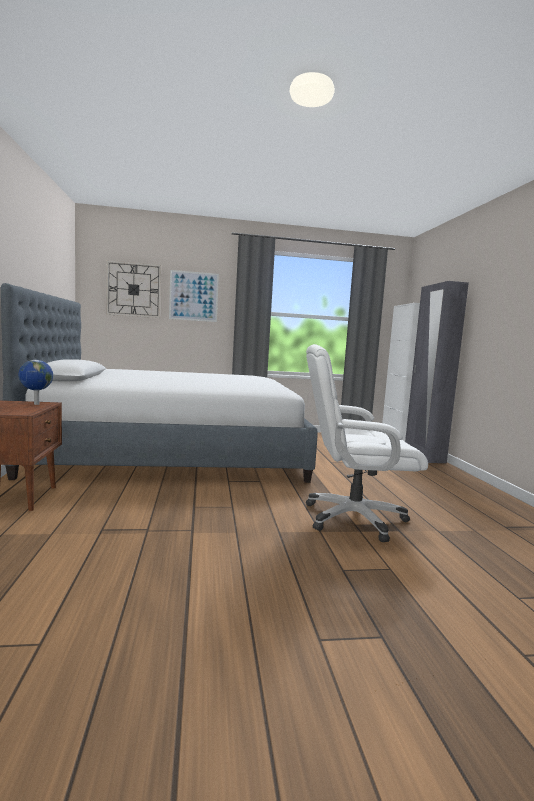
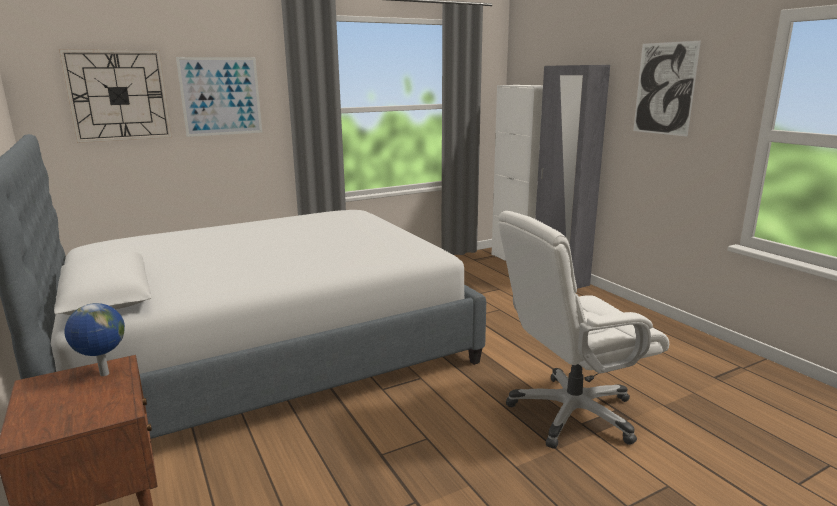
camera: 20 degrees left, 10 degrees up
(503, 295) = (664, 89): none -> picture

